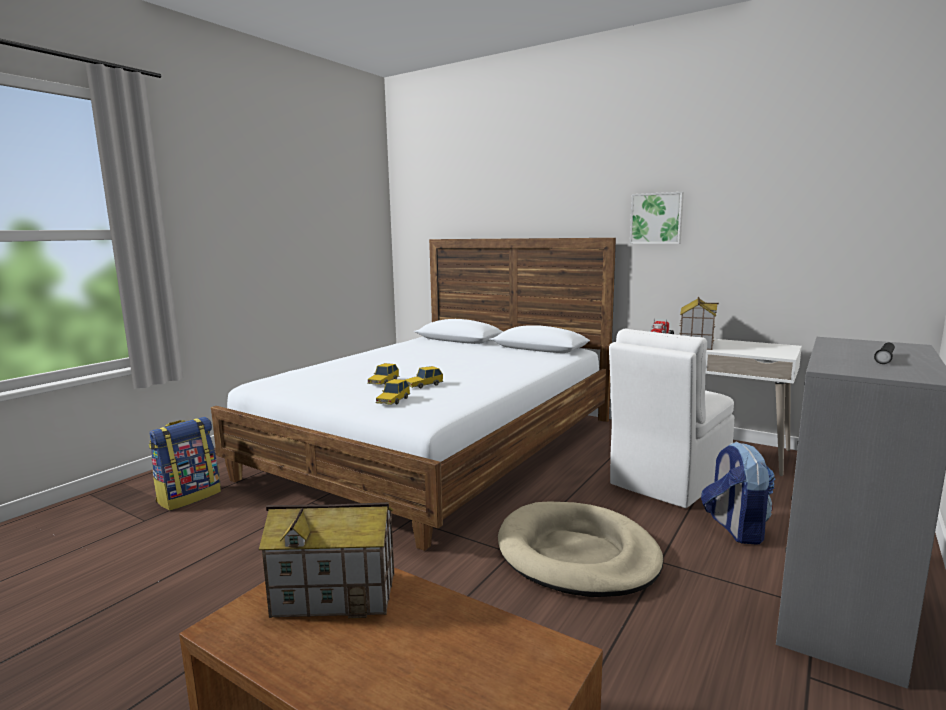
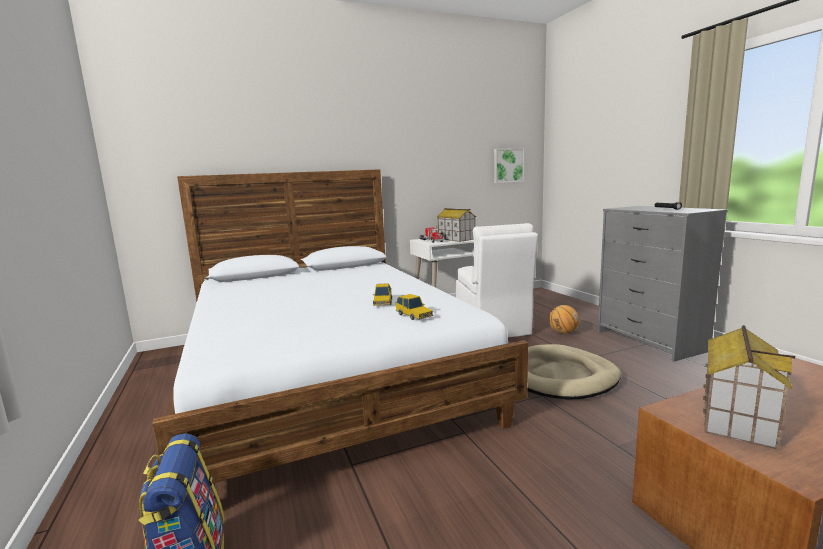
camera: 55 degrees left, 0 degrees up
(383, 382) = (343, 311): toy car -> none
(656, 218) = (404, 155): picture -> picture (508, 165)
(735, 528) = (563, 333): backpack -> basketball

